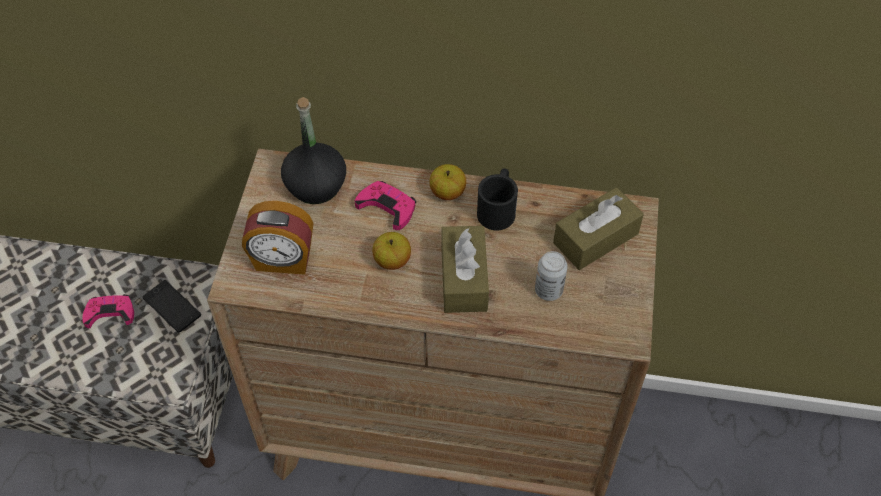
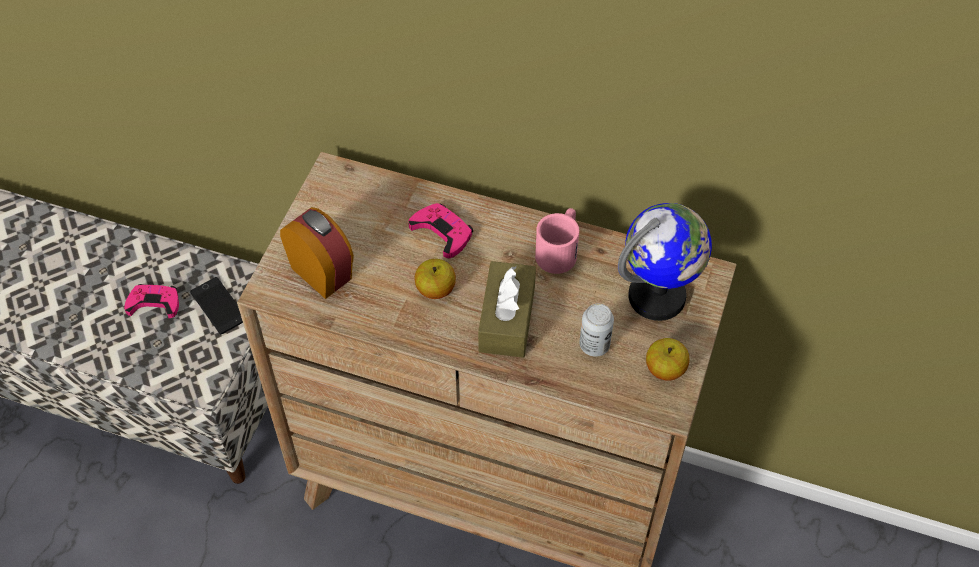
camera: 10 degrees right, 0 degrees up
(283, 260) = (322, 272): alarm clock -> alarm clock turned 150 degrees counterclockwise
(316, 186) = (373, 199): black bottle -> none
(447, 192) = (509, 226): apple -> apple (665, 369)
(498, 208) = (559, 250): black mug -> pink mug
(595, 238) = (657, 297): brown tissue box -> globe

